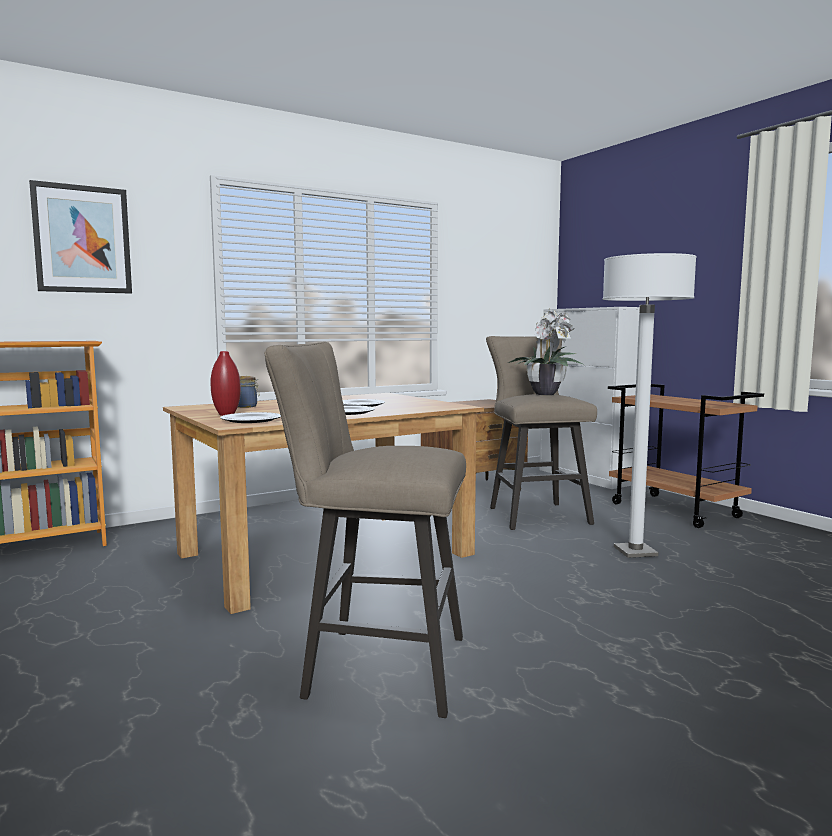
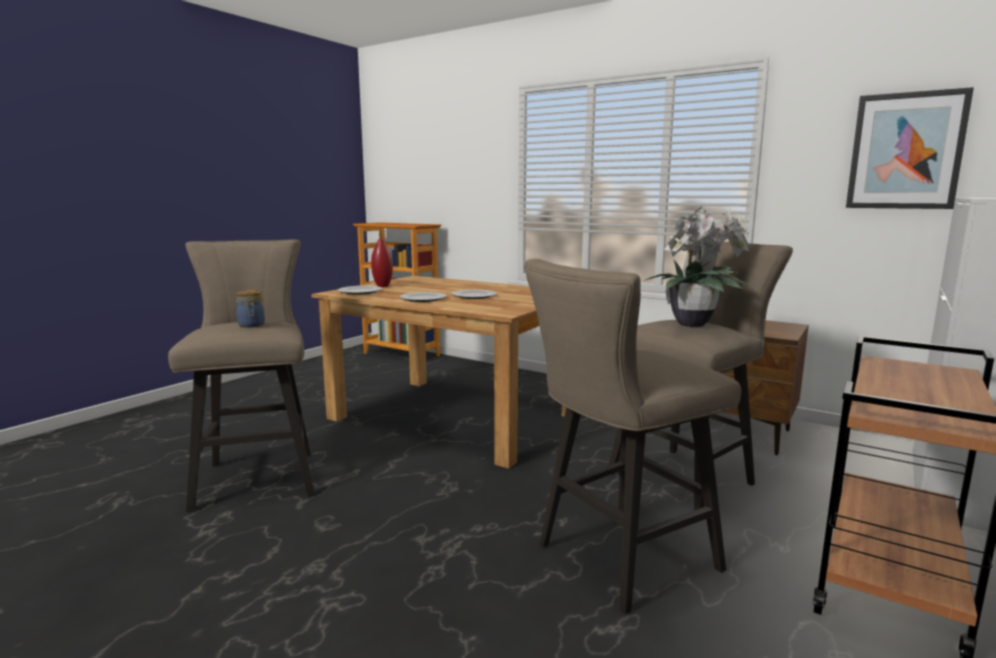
camera: 65 degrees right, 5 degrees up
(82, 239) = (441, 152): picture -> picture (905, 151)
(247, 406) = (432, 283): jar -> jar (251, 325)
(635, 552) = (617, 559): white floor lamp -> beige stool

